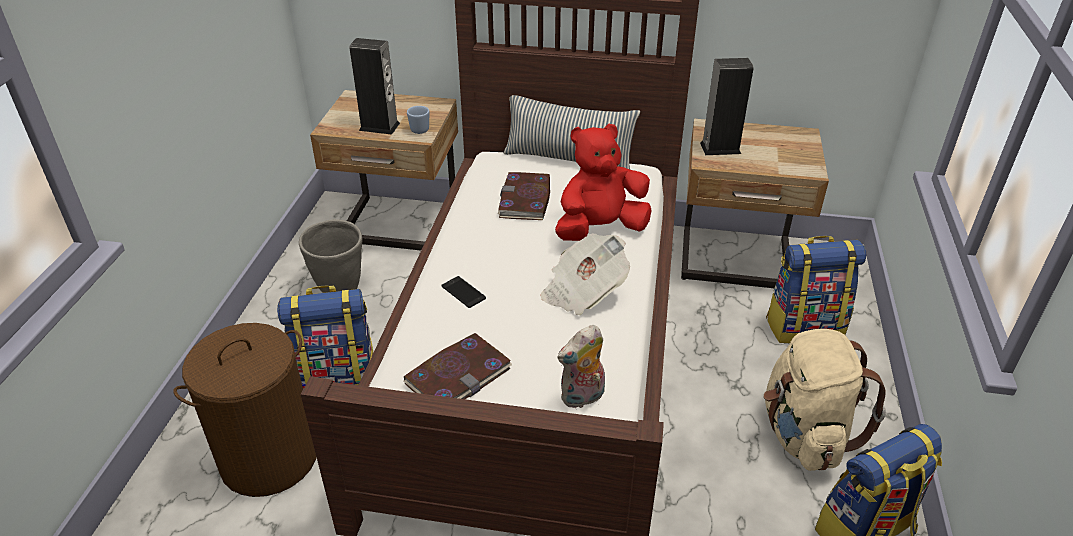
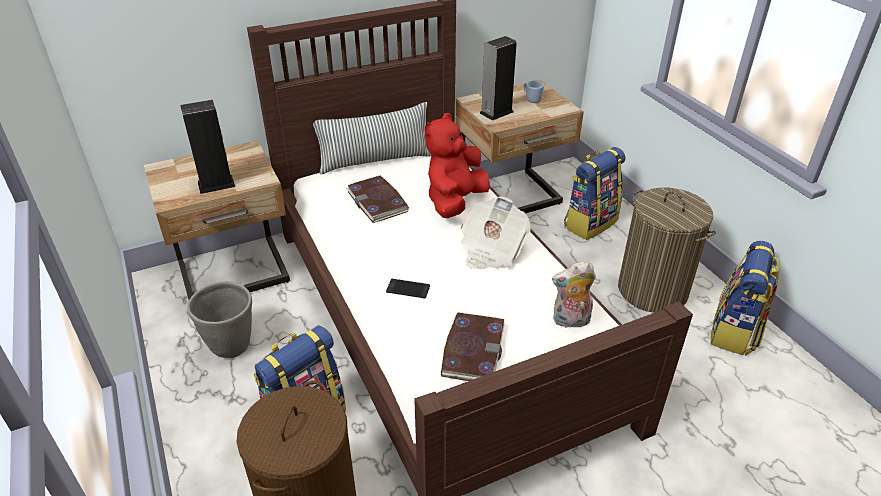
camera: 35 degrees left, 0 degrees up
(420, 128) = (255, 173): blue mug -> blue mug (531, 99)
(582, 398) = (570, 321): plush toy -> plush toy turned 60 degrees clockwise
(804, 434) = (652, 290): beige backpack -> laundry basket

